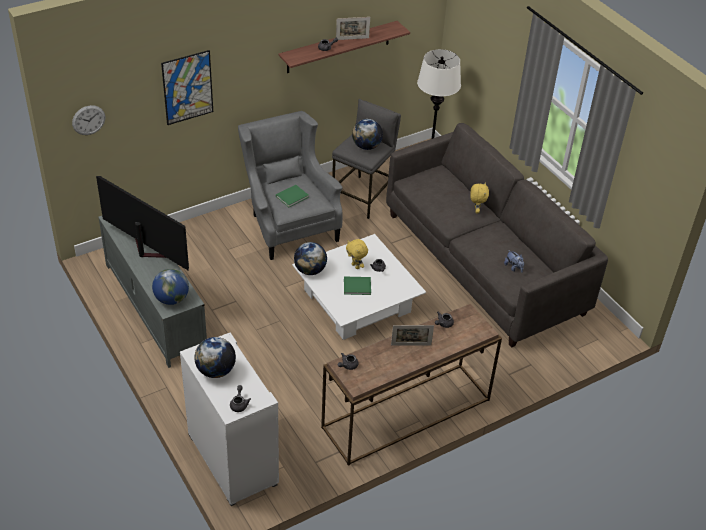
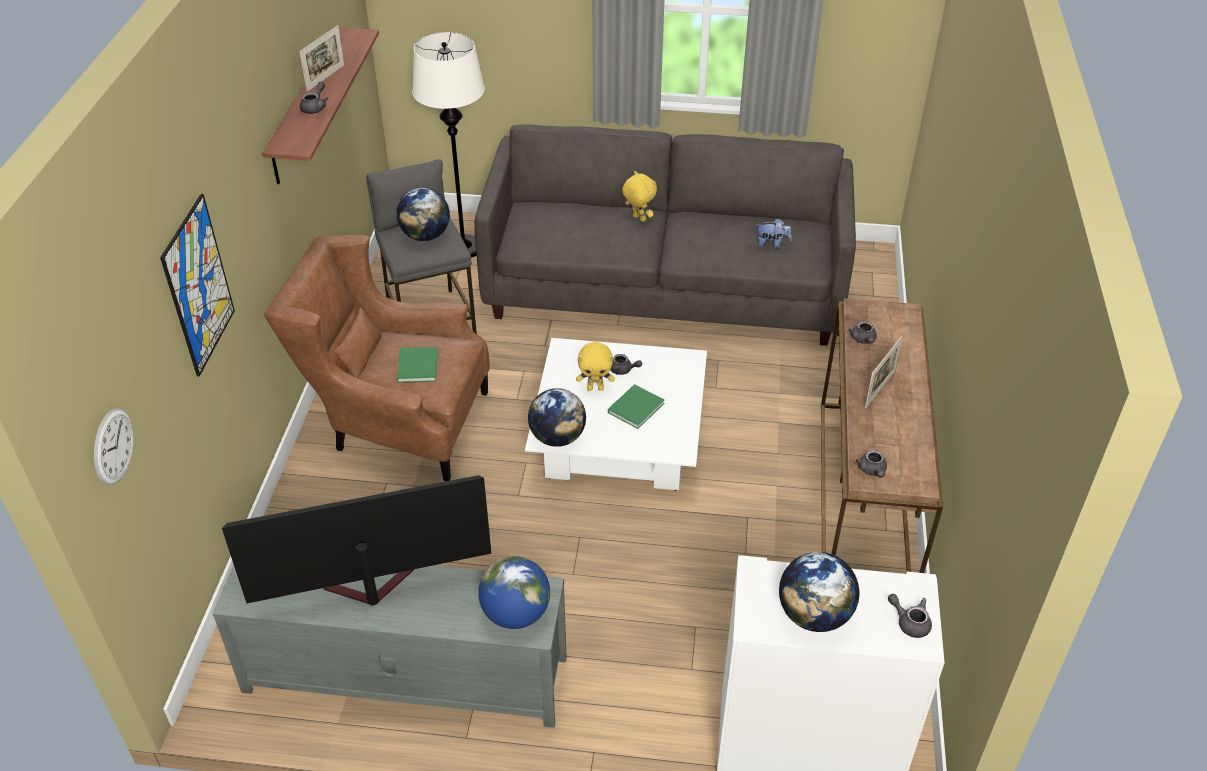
camera: 50 degrees left, 0 degrees up
(288, 224) = (397, 423): grey armchair -> brown armchair

